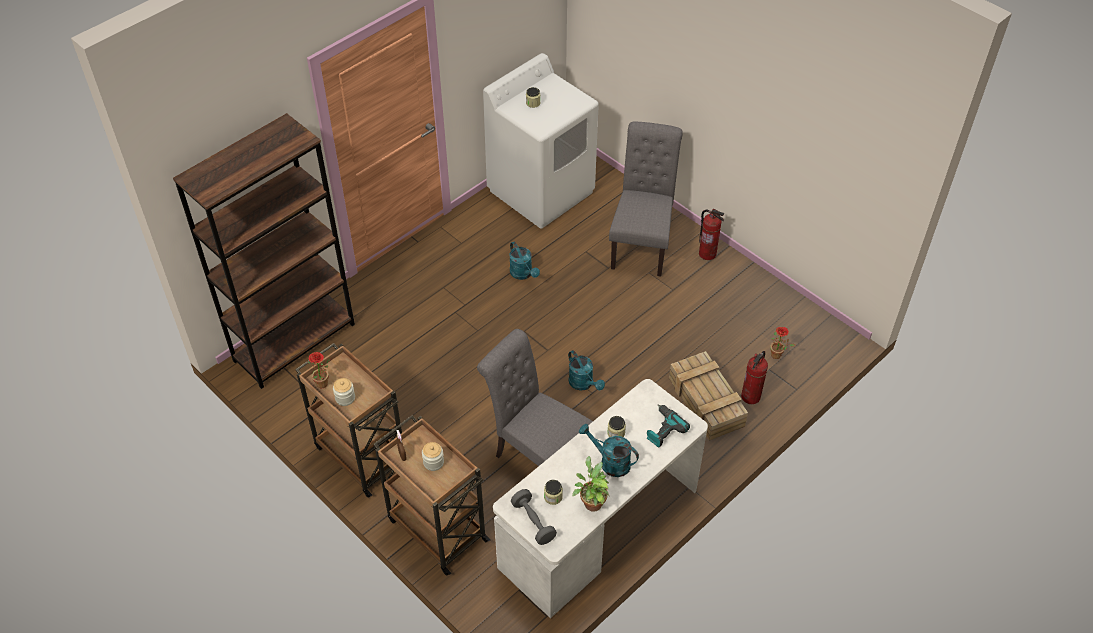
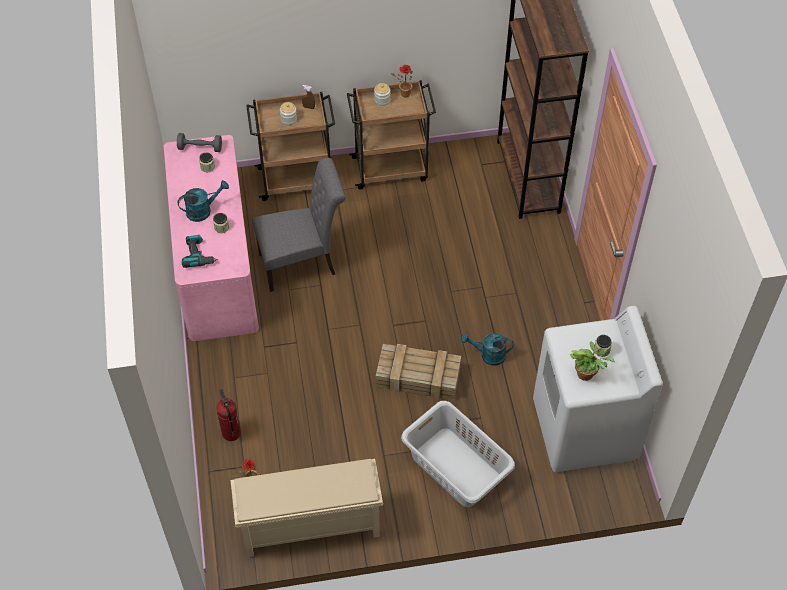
camera: 125 degrees right, 5 degrees up
(583, 384) = (340, 329): turquoise watering can -> none
(591, 502) = (184, 184): potted plant -> potted plant (587, 374)
(599, 527) = (215, 265): white desk -> pink desk
(642, 244) = (456, 468): grey chair -> grey laundry basket
(707, 254) = (403, 514): fire extinguisher -> none
(707, 403) = (252, 398): crate -> crate (416, 377)
(772, 299) = (309, 527): none -> beige shoe rack

